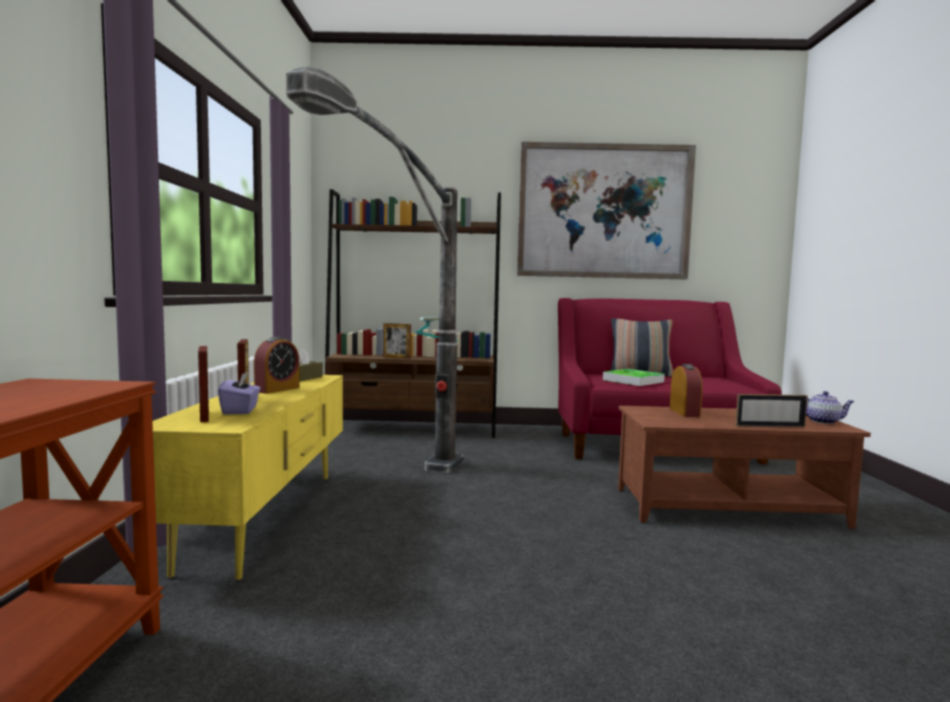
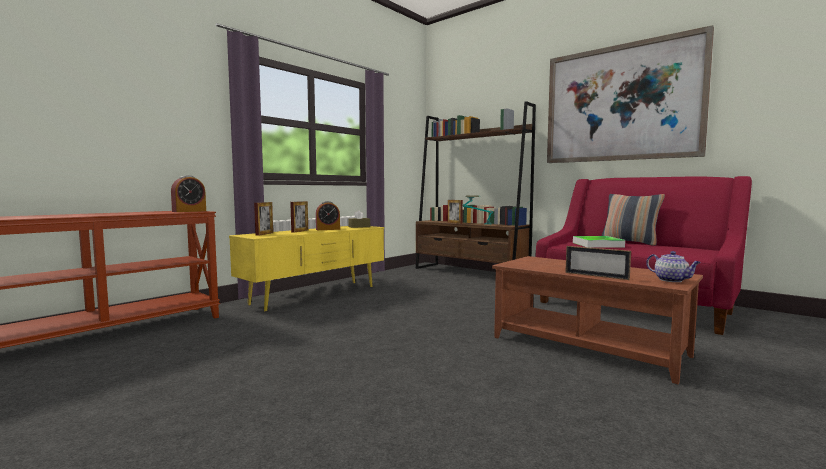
camera: 40 degrees right, 0 degrees up
(240, 410) = (283, 233): purple tissue box -> none
(396, 501) = (381, 300): floor lamp -> none
(684, 412) = (560, 263): alarm clock -> alarm clock (189, 211)

